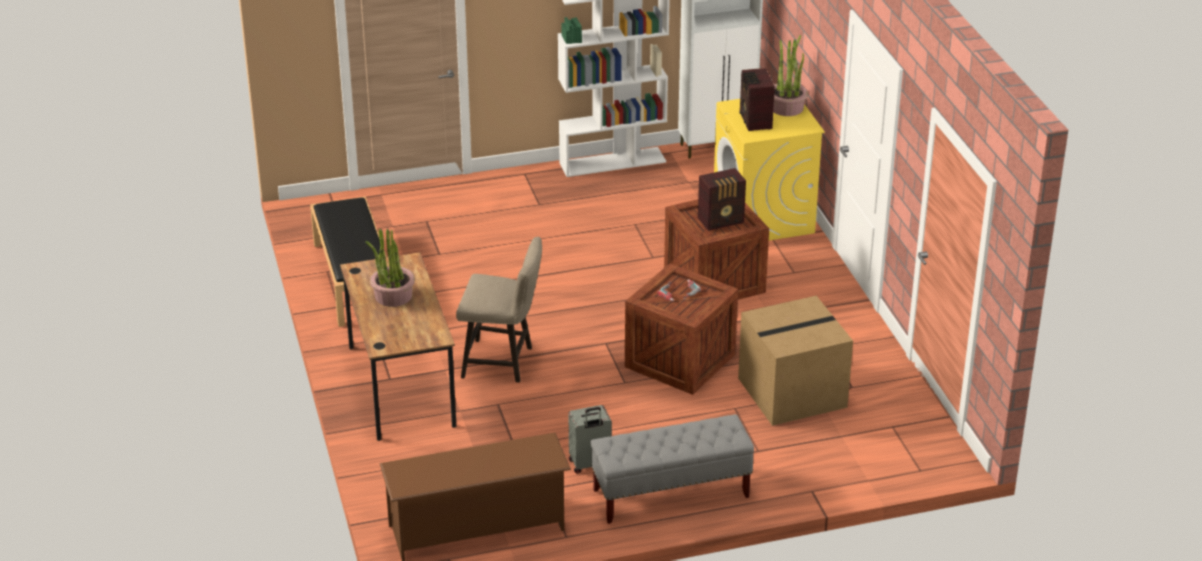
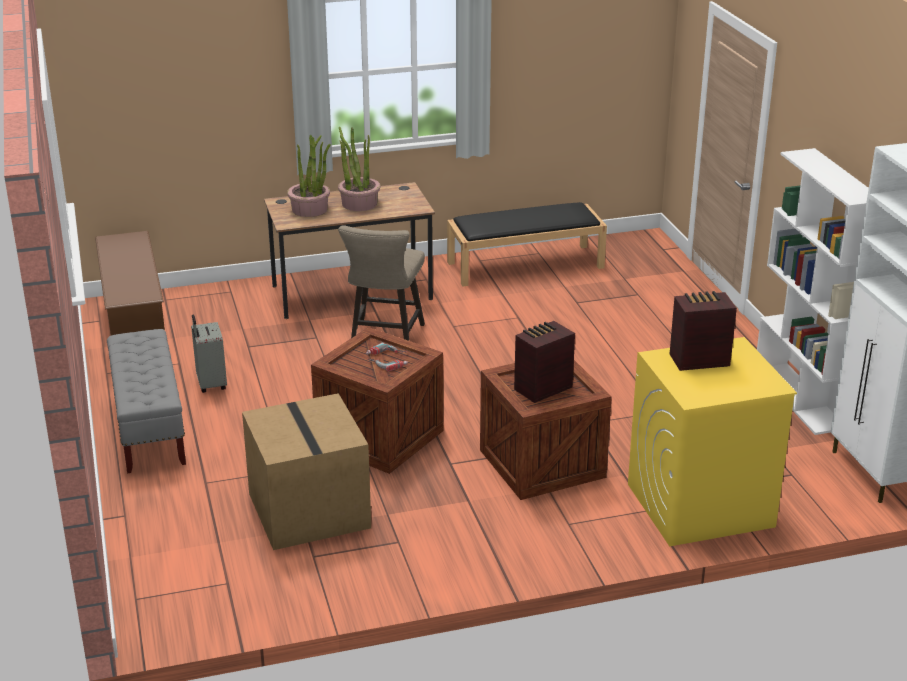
camera: 90 degrees right, 5 degrees down
(722, 221) = (541, 389): radio -> radio turned 75 degrees clockwise
(787, 107) = (743, 384): potted plant -> potted plant (310, 209)

